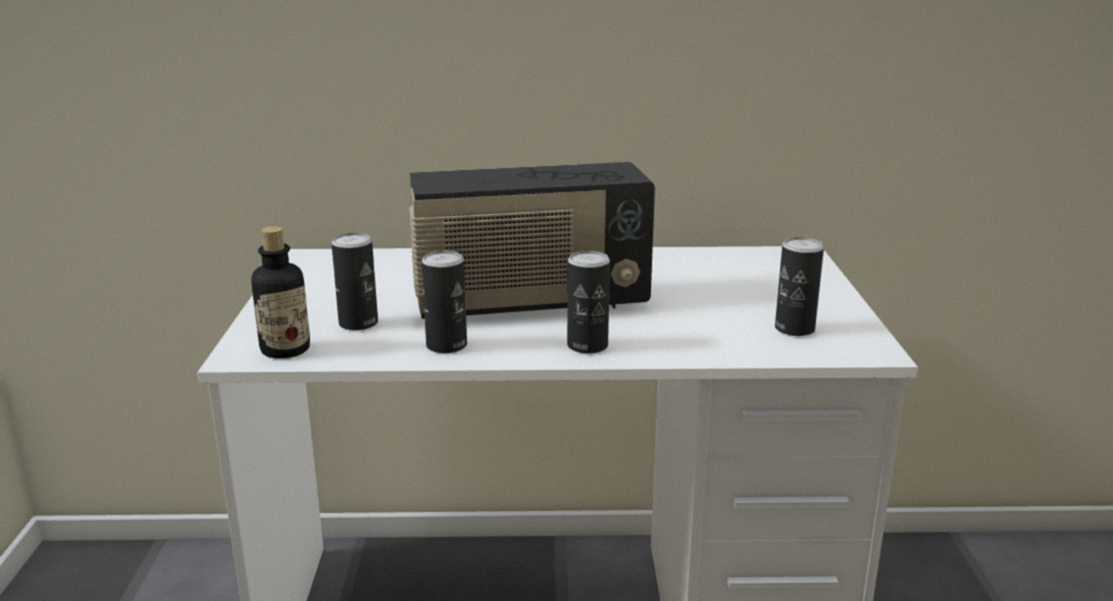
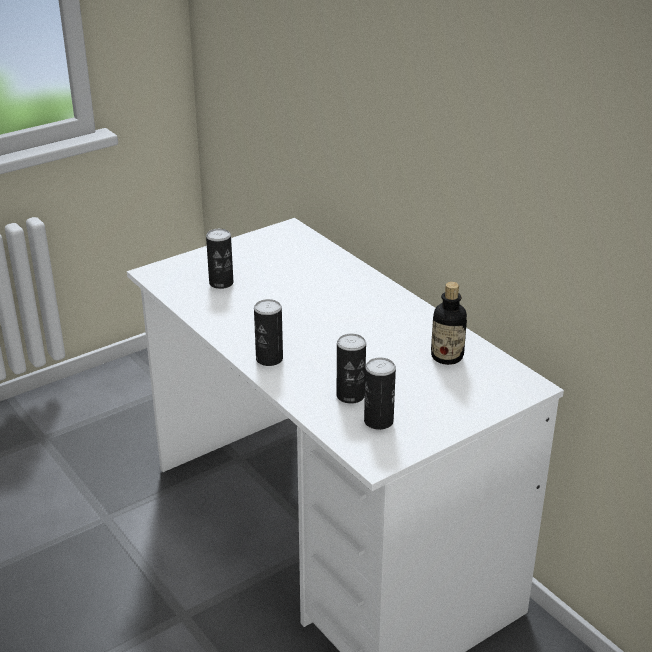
camera: 55 degrees right, 10 degrees up
(285, 349) = (170, 279): bottle -> bottle (447, 357)
(446, 345) = (222, 318): can -> can (350, 395)
(530, 304) = (306, 320): radio -> none

